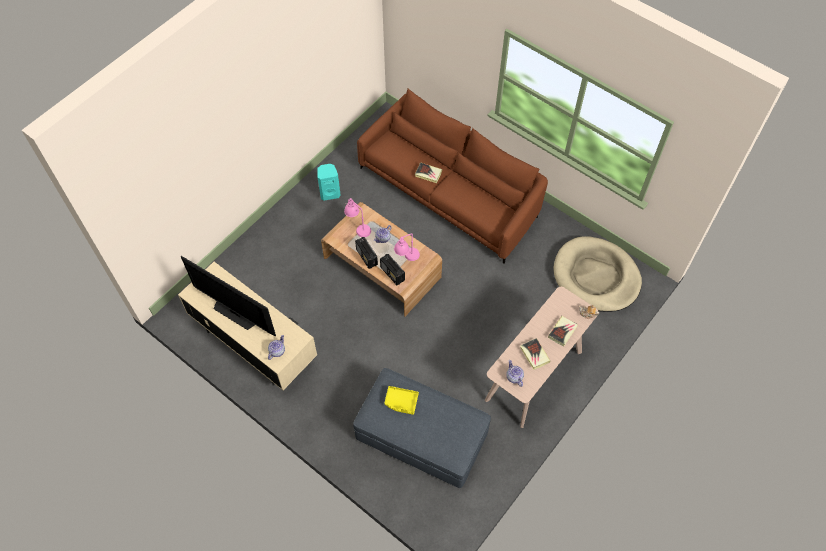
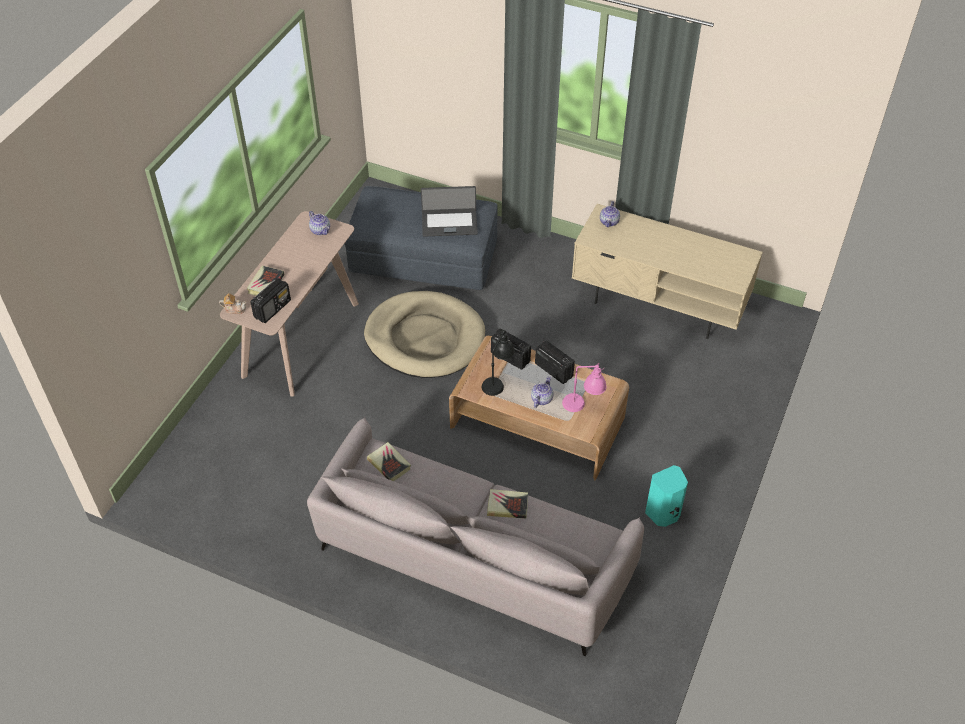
camera: 165 degrees right, 10 degrees down
(236, 312) = (680, 247): television -> none
(401, 402) = (449, 223): yellow tray -> laptop
(407, 258) = (497, 380): pink table lamp -> black table lamp
(450, 192) = (471, 559): brown sofa -> grey sofa
(534, 355) = (299, 255): book -> book (389, 464)
(559, 308) = (273, 309): none -> radio
(596, 276) = (223, 477): beige dog bed -> beige dog bed (425, 338)

